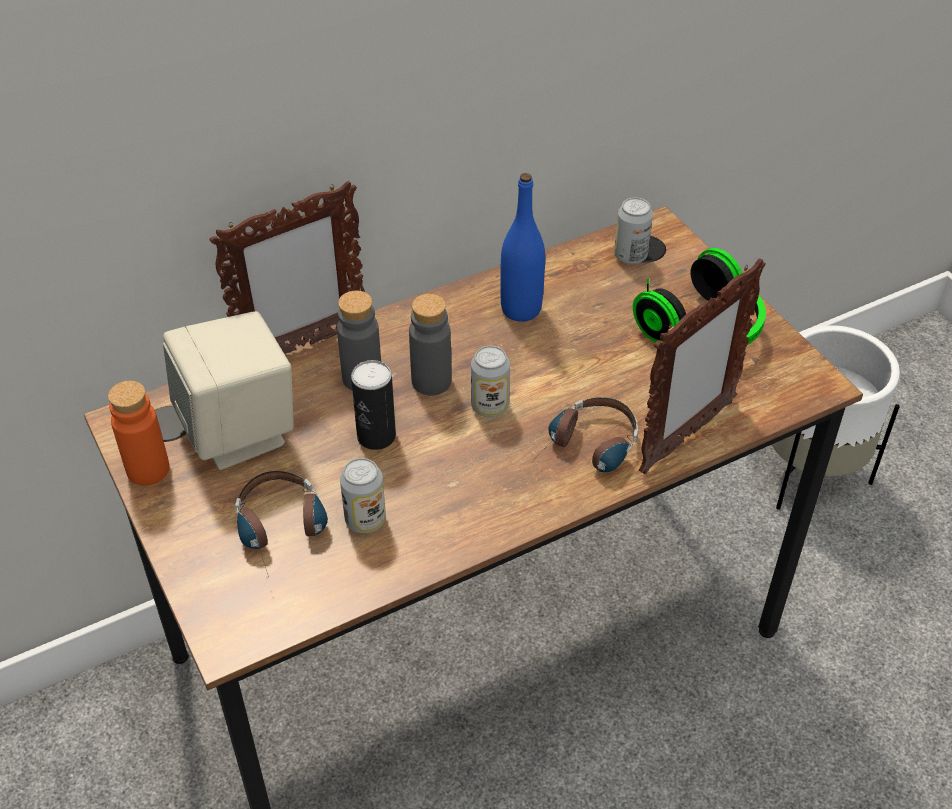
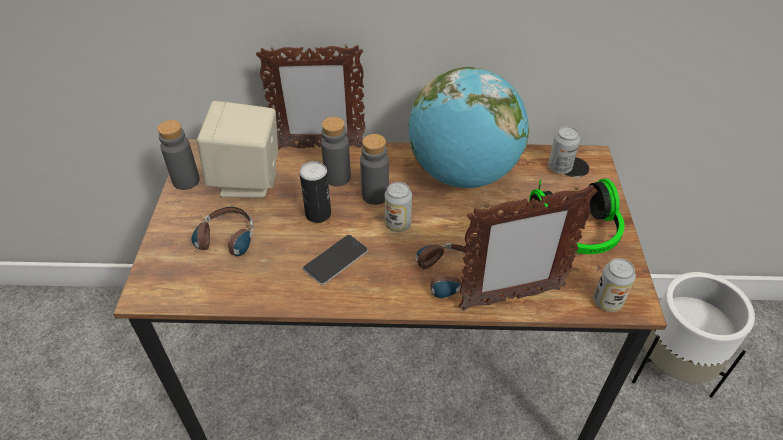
camera: 30 degrees right, 0 degrees up
(148, 469) = (186, 181): orange bottle -> grey bottle
(365, 520) = (272, 260): can -> can (607, 302)
(447, 483) = (335, 259): none -> phone
(521, 309) = (463, 174): blue bottle -> globe

